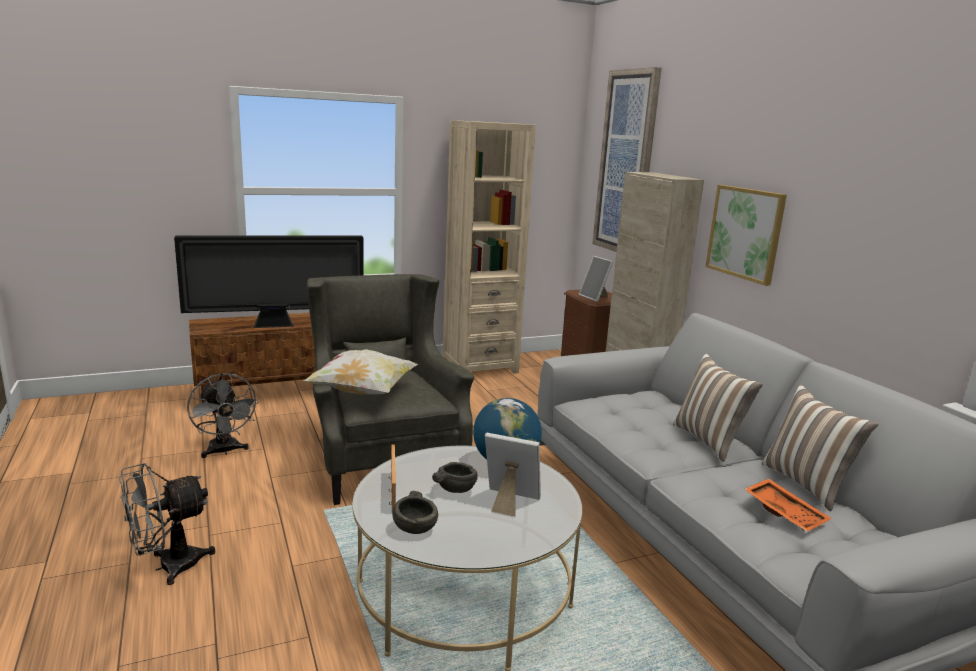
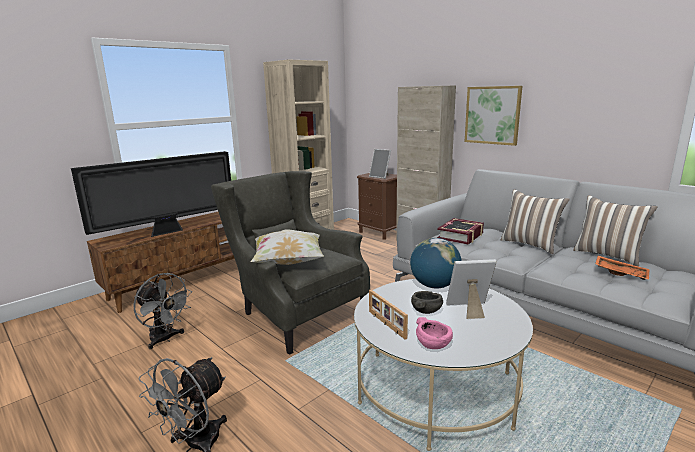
camera: 20 degrees left, 0 degrees up
(416, 528) = (433, 344): grey bowl -> pink bowl
(621, 406) = (460, 236): none -> book
(626, 163) = (385, 84): picture -> none

